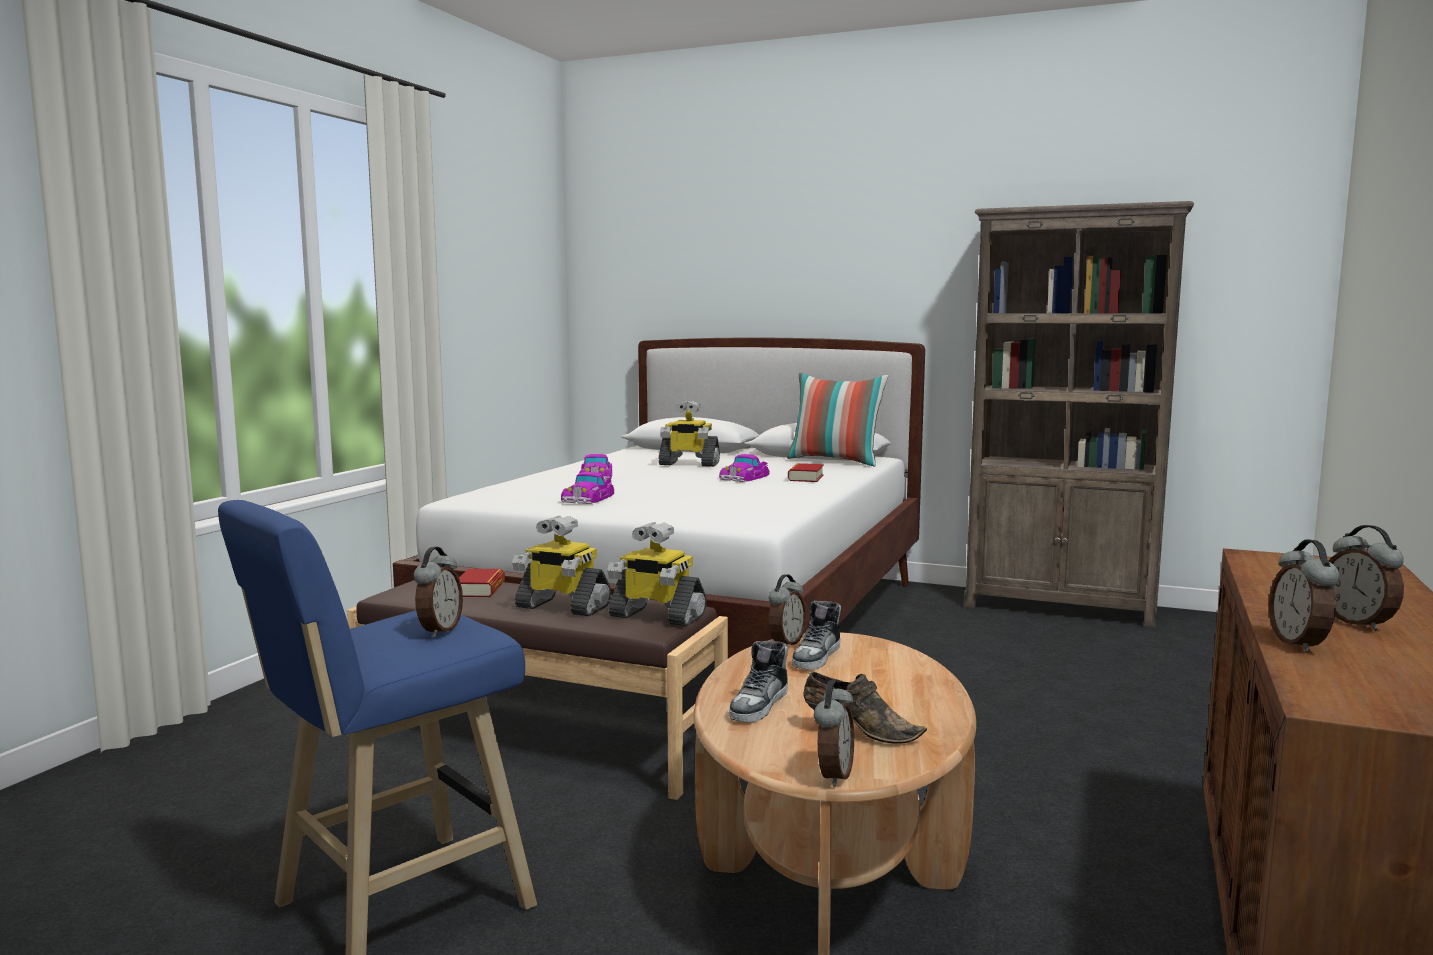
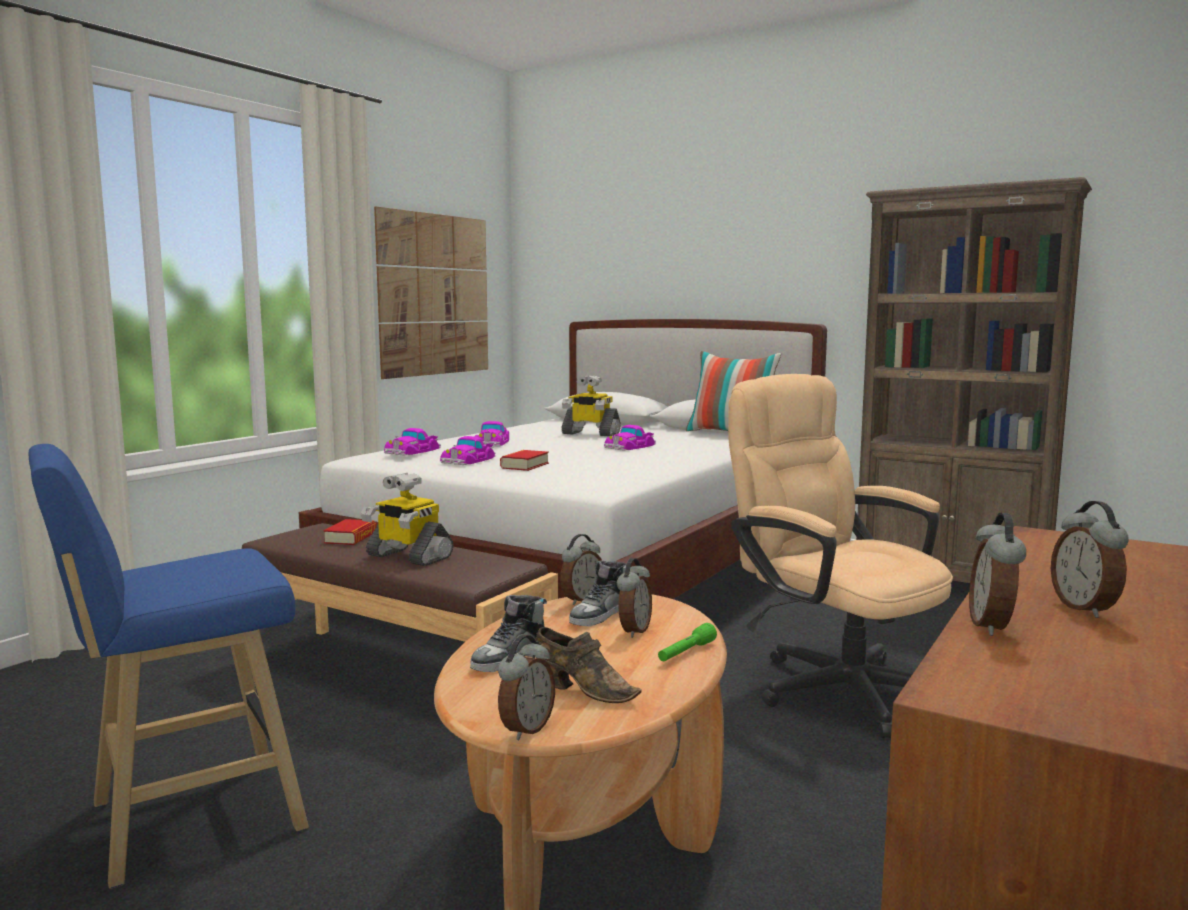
camera: 10 degrees right, 0 degrees up
(439, 630) = (222, 569): alarm clock -> alarm clock (633, 631)
(493, 312) = (434, 295): none -> picture
(518, 489) = (413, 451): none -> toy car
(656, 616) = (484, 569): toy robot -> none
(805, 478) = (686, 448): book -> book (524, 465)
(930, 689) = (686, 653): none -> green flashlight
(996, 715) = (834, 685): none -> beige office chair

